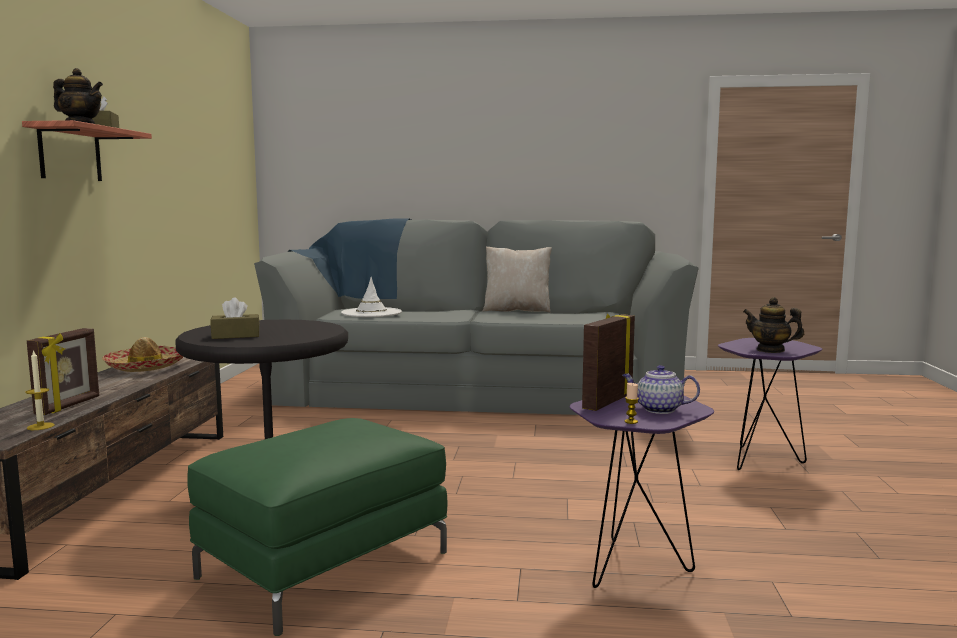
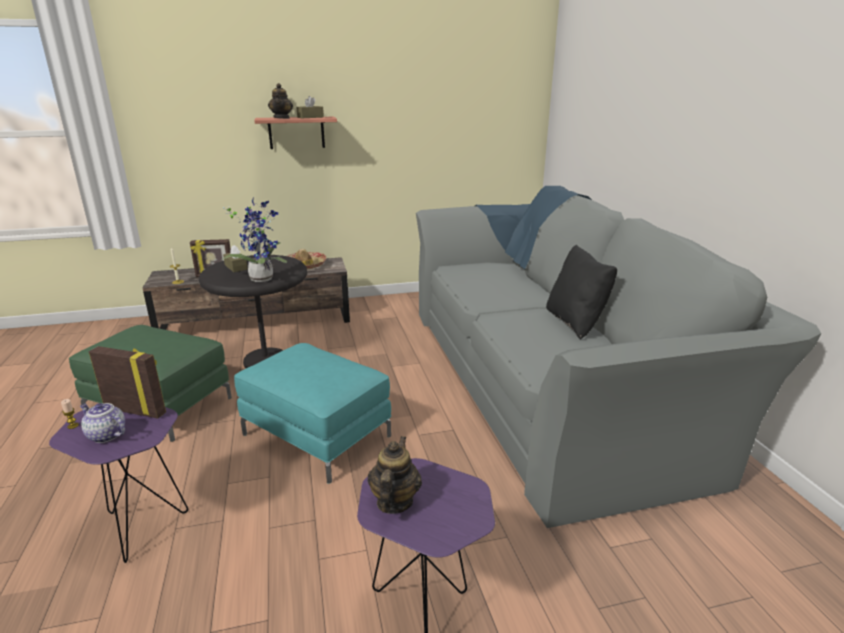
camera: 70 degrees right, 15 degrees up
(311, 329) = (262, 278): none -> potted plant
(371, 313) = (473, 275): white hat -> none
(500, 473) = (316, 435): none -> turquoise ottoman
(517, 310) = (575, 322): beige pillow -> black pillow
(658, 409) = (106, 435): teapot -> teapot turned 60 degrees counterclockwise

